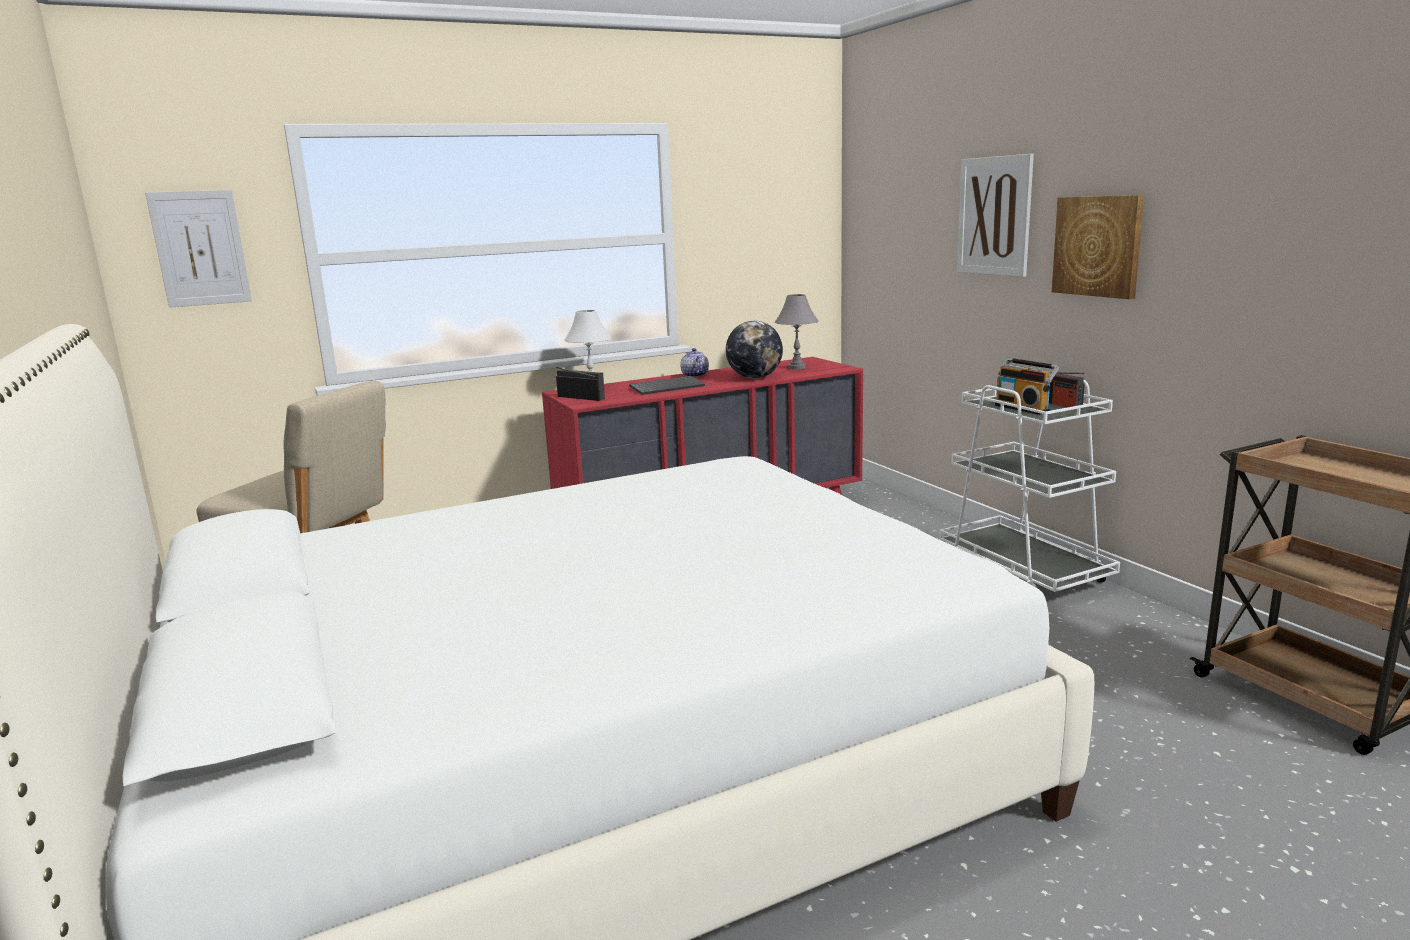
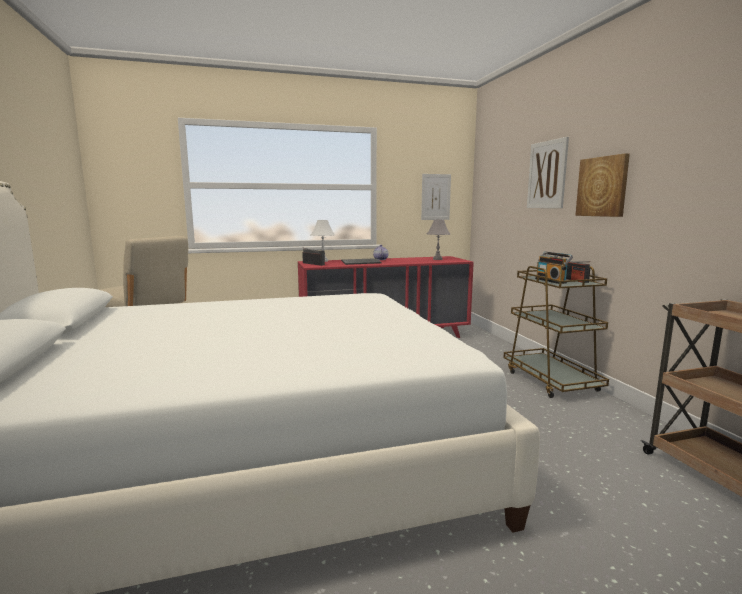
camera: 10 degrees right, 5 degrees down
(200, 248) = (132, 175): picture -> picture (435, 197)
(754, 378) = (410, 261): globe -> none
(1023, 572) = (550, 381): white cart -> brown cart

